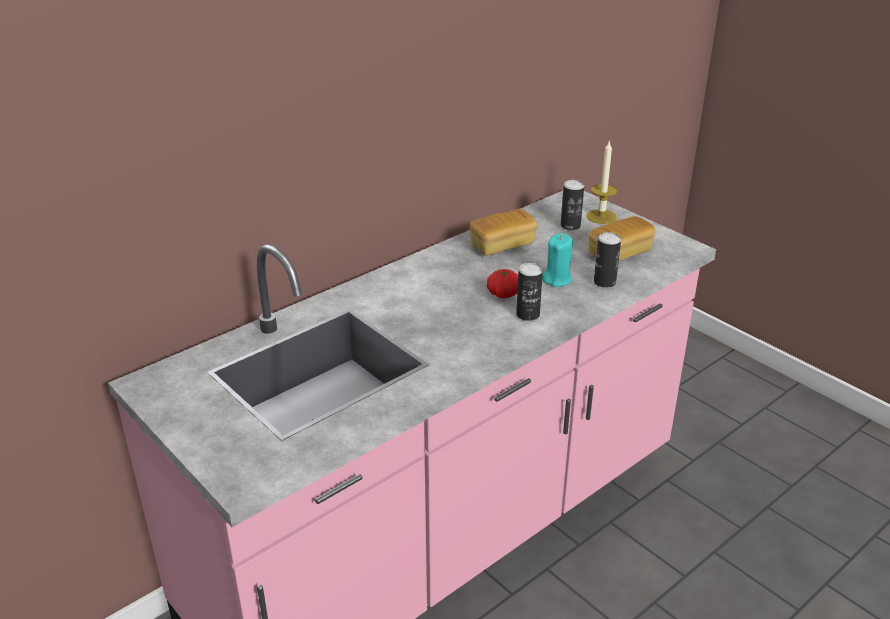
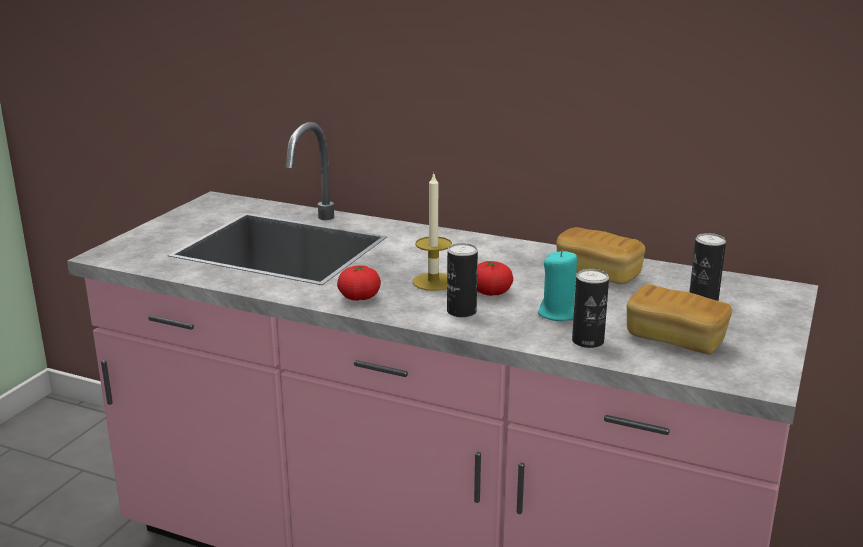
camera: 65 degrees right, 10 degrees down
(469, 352) = (359, 297): none -> tomato
(601, 216) = (759, 314): candle -> candle (433, 282)

